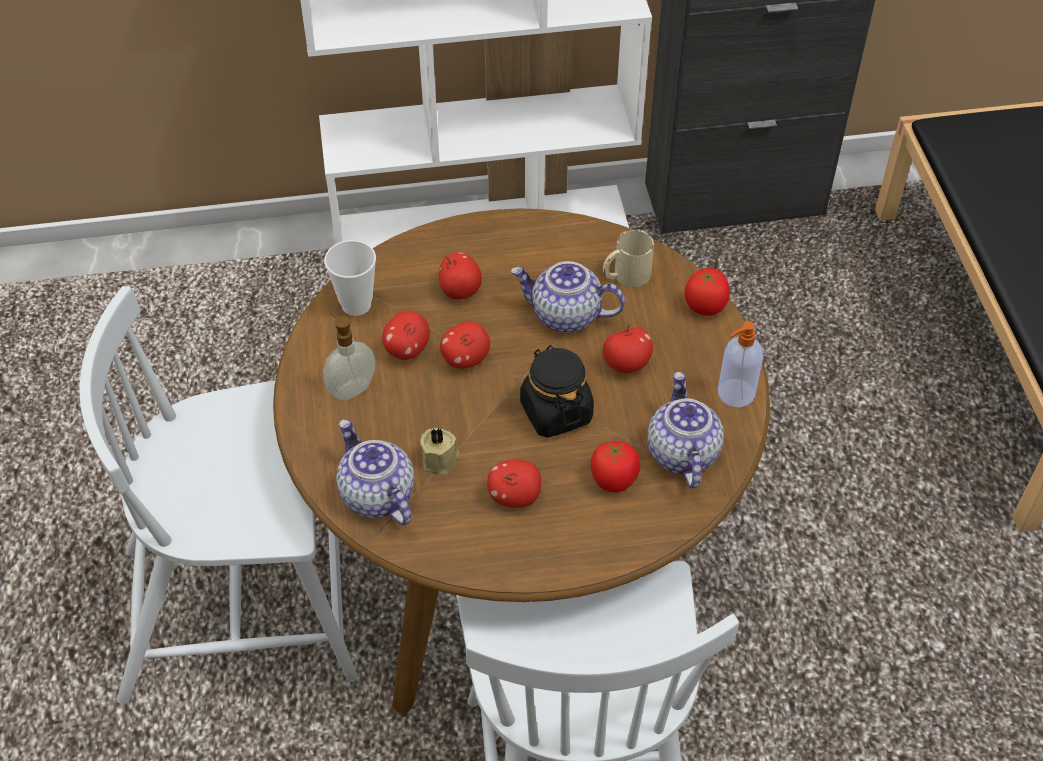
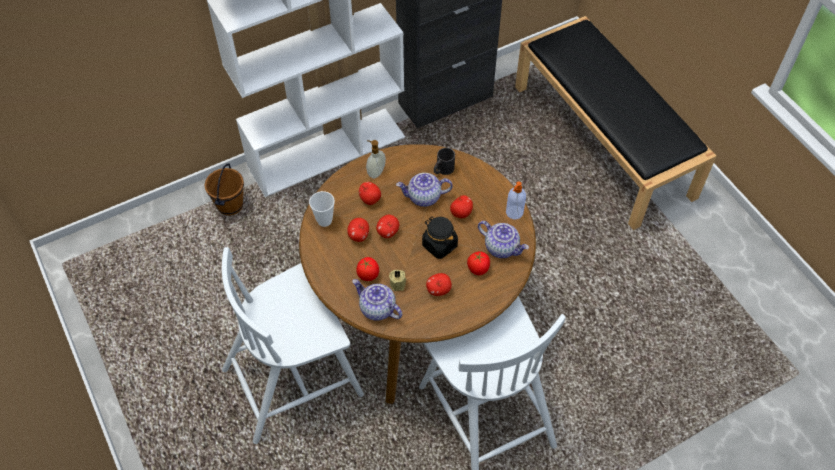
camera: 20 degrees left, 5 degrees up
(274, 274) = (230, 205): none -> brown bucket
(351, 388) = (341, 262): soap dispenser -> soap dispenser (375, 172)
(625, 276) = (442, 170): beige mug -> black mug
(681, 453) = (502, 247): teapot -> teapot turned 150 degrees clockwise
(705, 306) = (484, 174): tomato -> tomato (368, 274)

